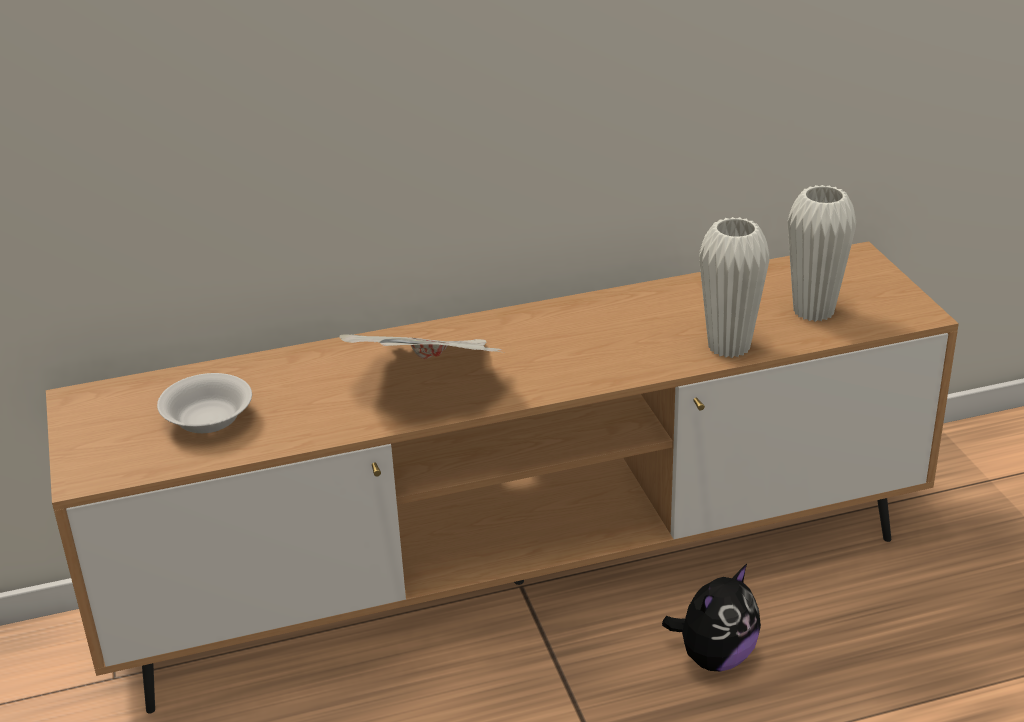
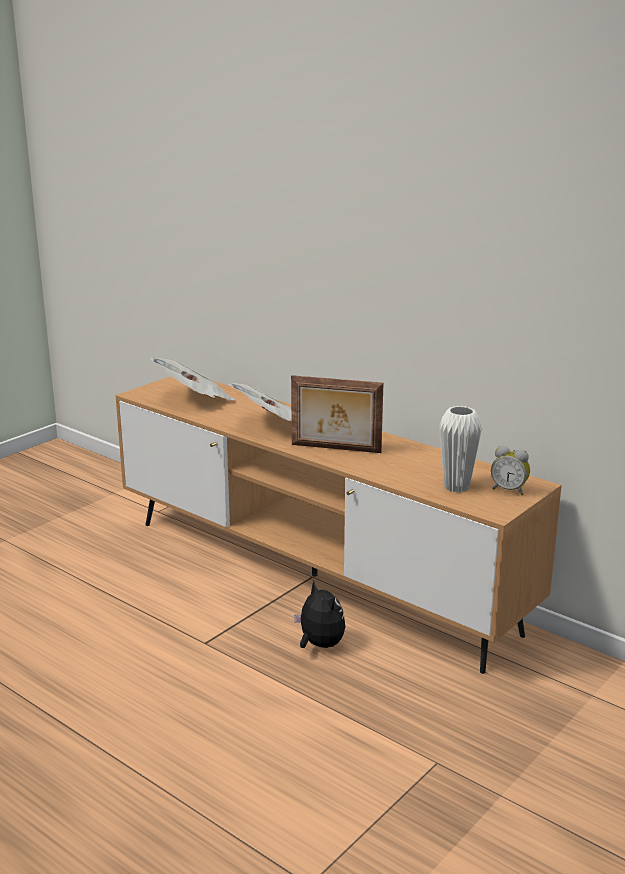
camera: 55 degrees right, 10 degrees down
(208, 419) = (195, 400): white bowl -> newspaper
(586, 357) = (335, 449): none -> picture frame
(715, 657) = (319, 645): plush toy -> plush toy turned 135 degrees counterclockwise
(729, 347) = (390, 475): white vase -> none
(857, 280) = (509, 490): none -> alarm clock

